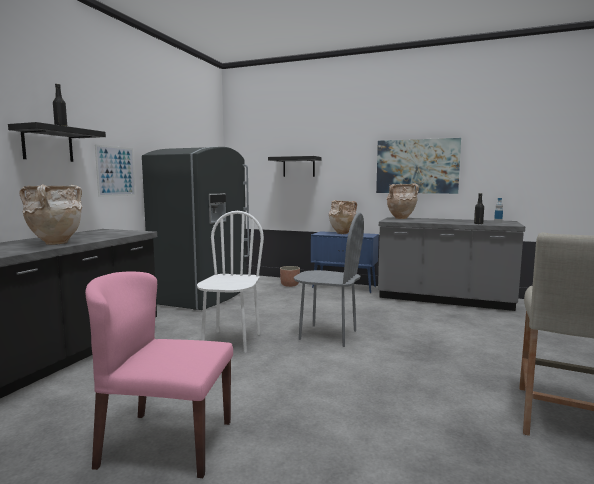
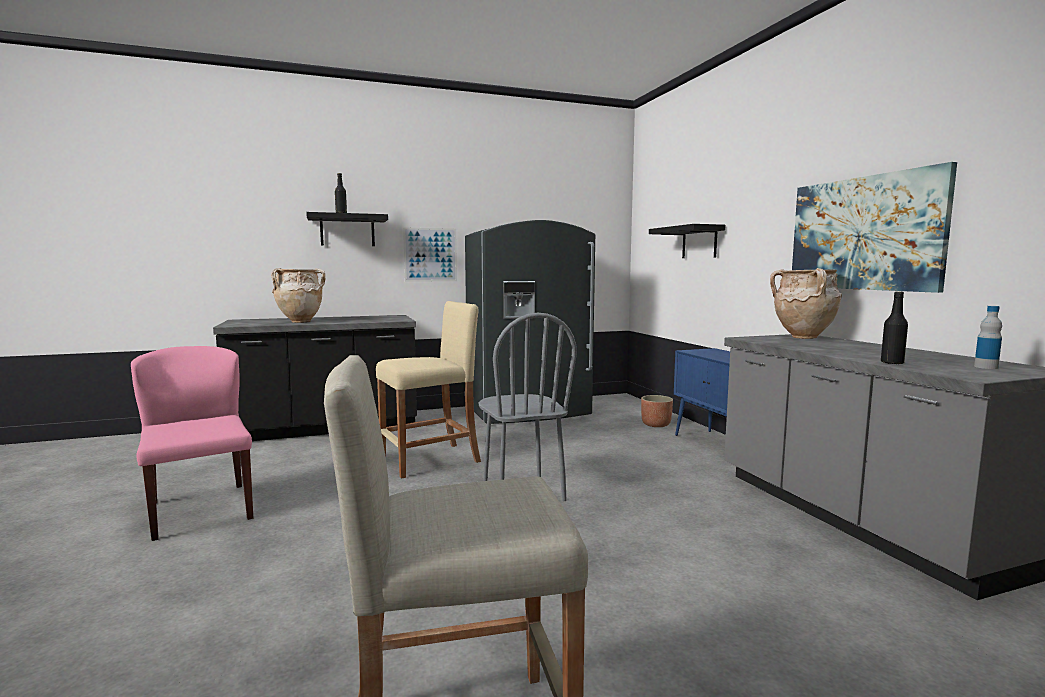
camera: 50 degrees right, 0 degrees up
(231, 341) = (430, 460): white chair -> beige stool
(342, 233) = (729, 355): beige vase -> none

